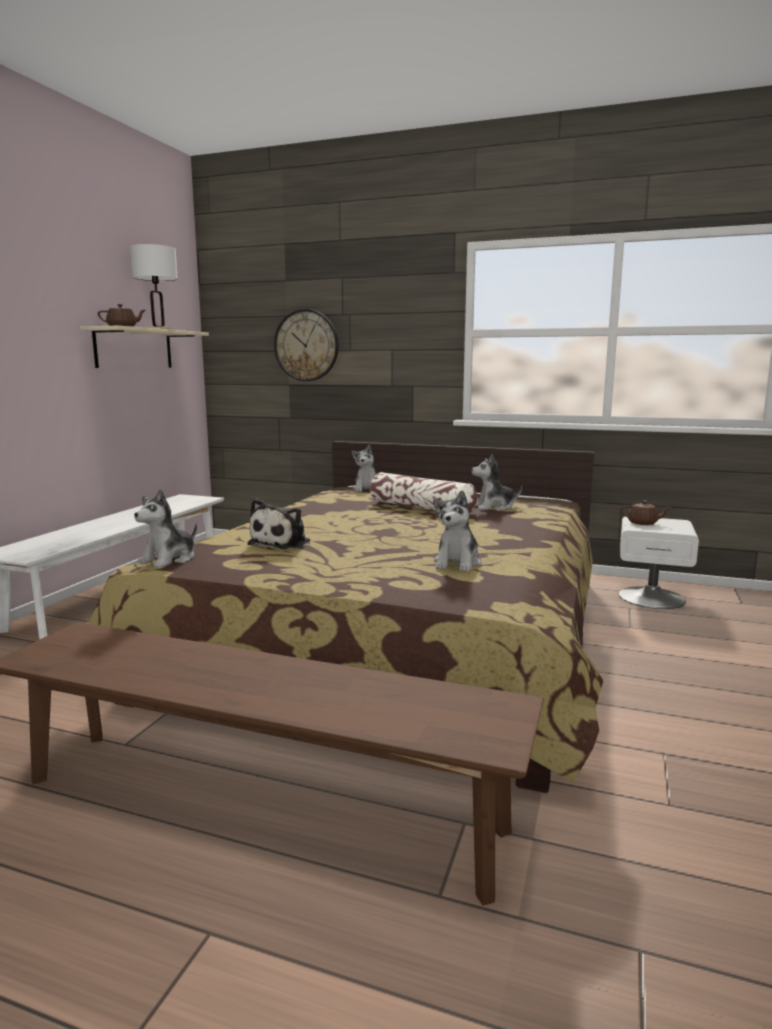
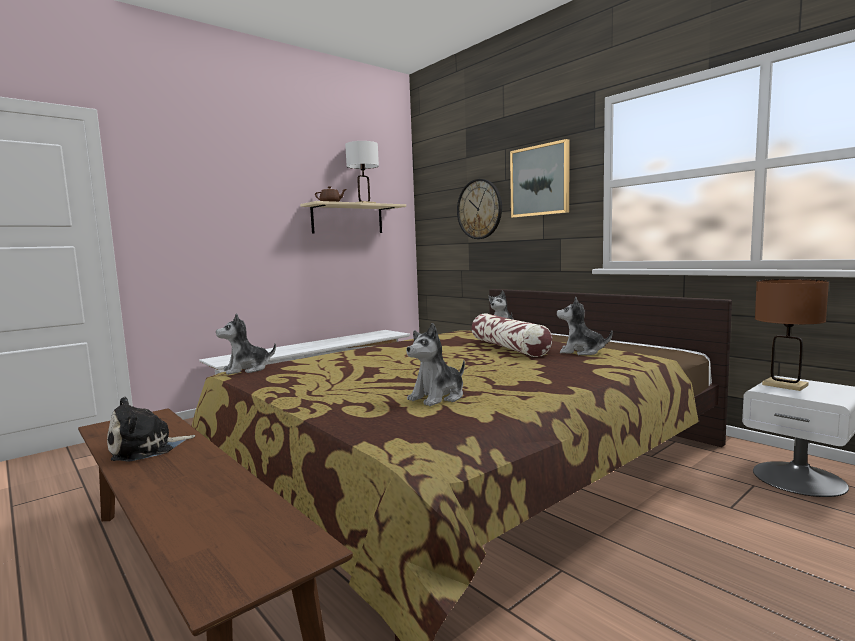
camera: 30 degrees right, 5 degrees down
(282, 543) = (339, 365): plush toy -> plush toy (146, 449)
(389, 320) = (540, 180): none -> picture
(643, 523) = (784, 385): brown teapot -> brown table lamp

